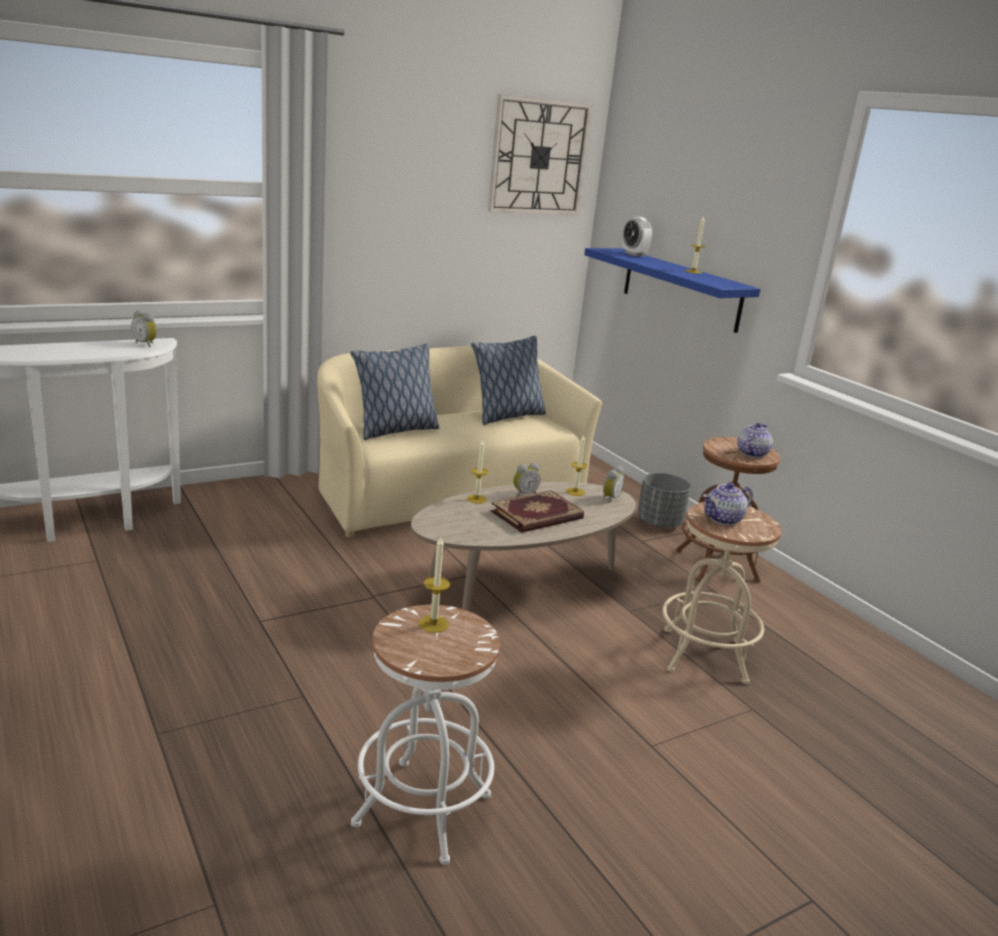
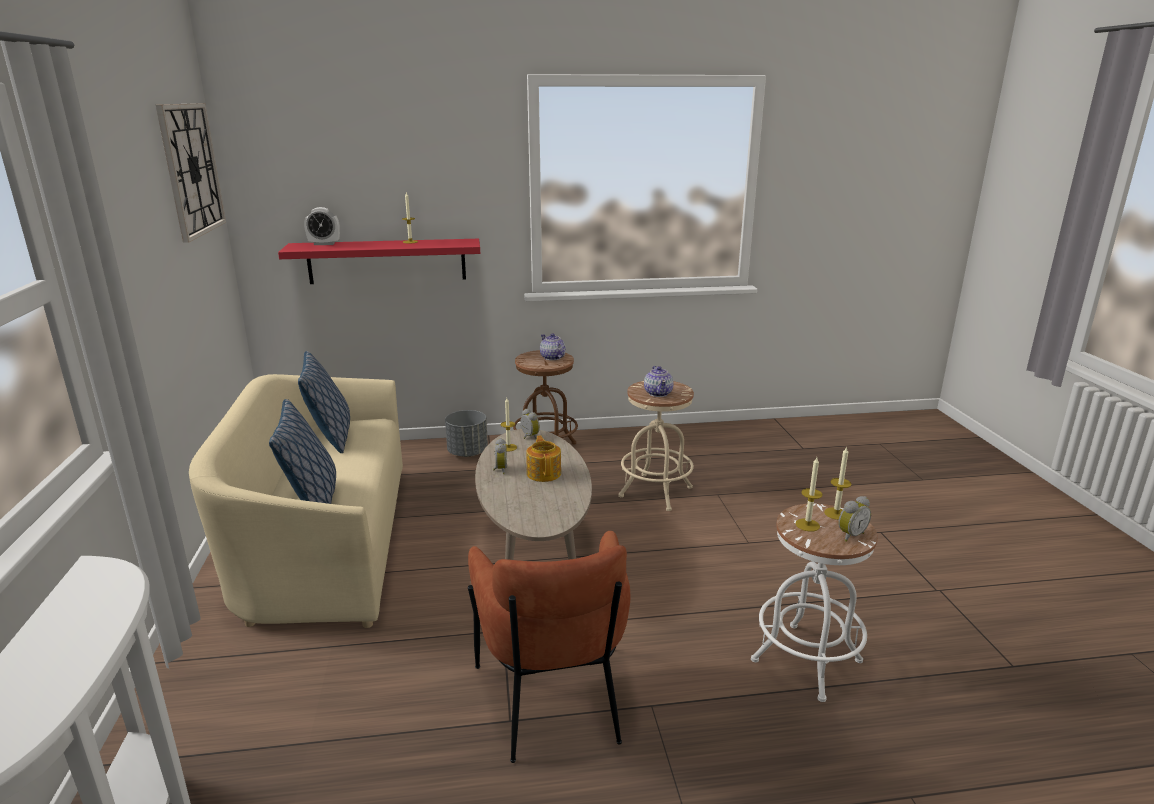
camera: 65 degrees left, 0 degrees up
(146, 344) = (95, 580): alarm clock -> alarm clock (850, 535)
(290, 639) = (554, 701): none -> brown armchair
(476, 499) = (497, 493): candle -> candle (836, 513)
(537, 516) = (544, 473): book -> teapot
(681, 289) = (387, 261): blue shelf -> red shelf

